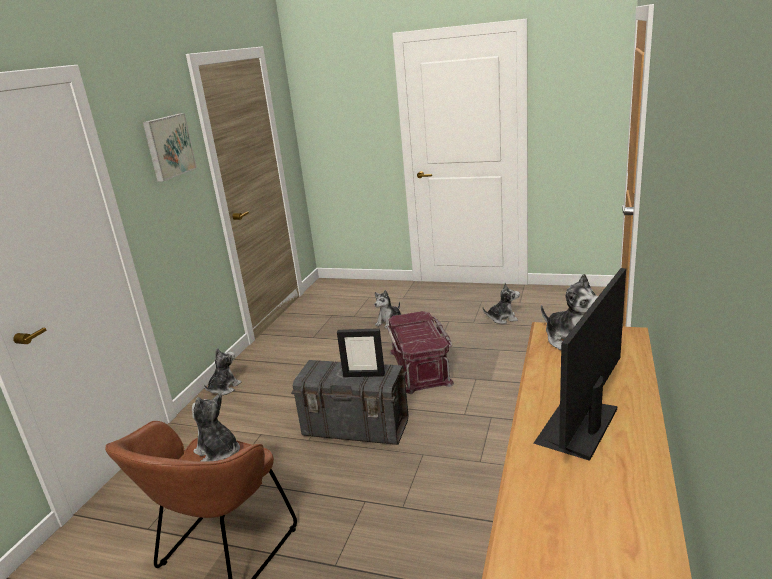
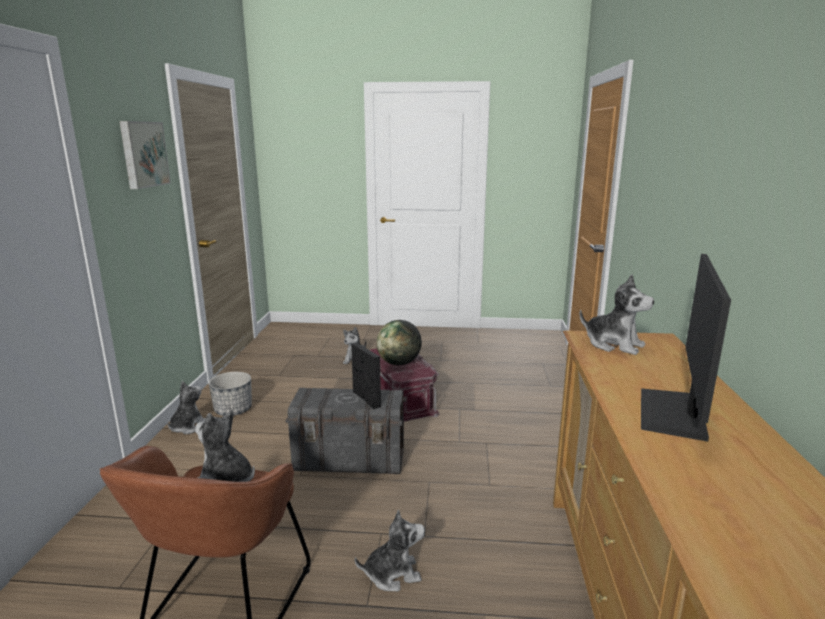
camera: 15 degrees left, 5 degrees down
(265, 372) = (233, 410): none -> planter
(364, 374) = (365, 399): picture frame -> picture frame turned 120 degrees counterclockwise
(415, 332) = (399, 363): none -> globe
(502, 318) = (467, 356): plush toy -> plush toy (392, 574)

